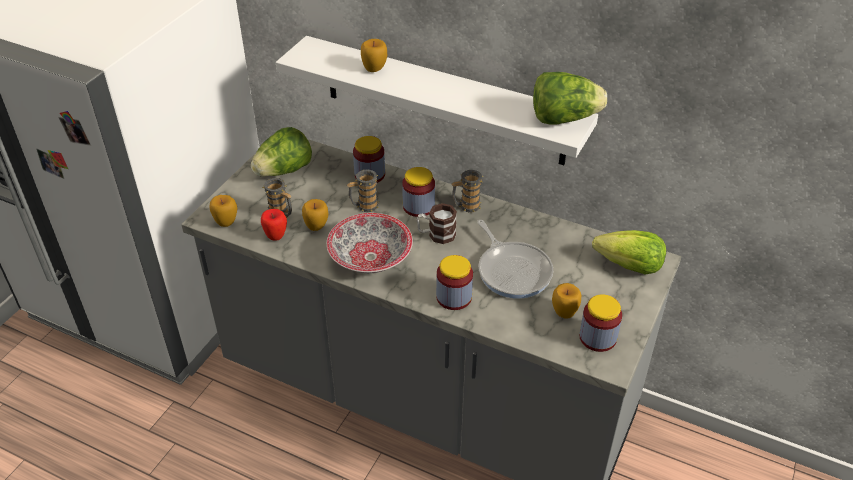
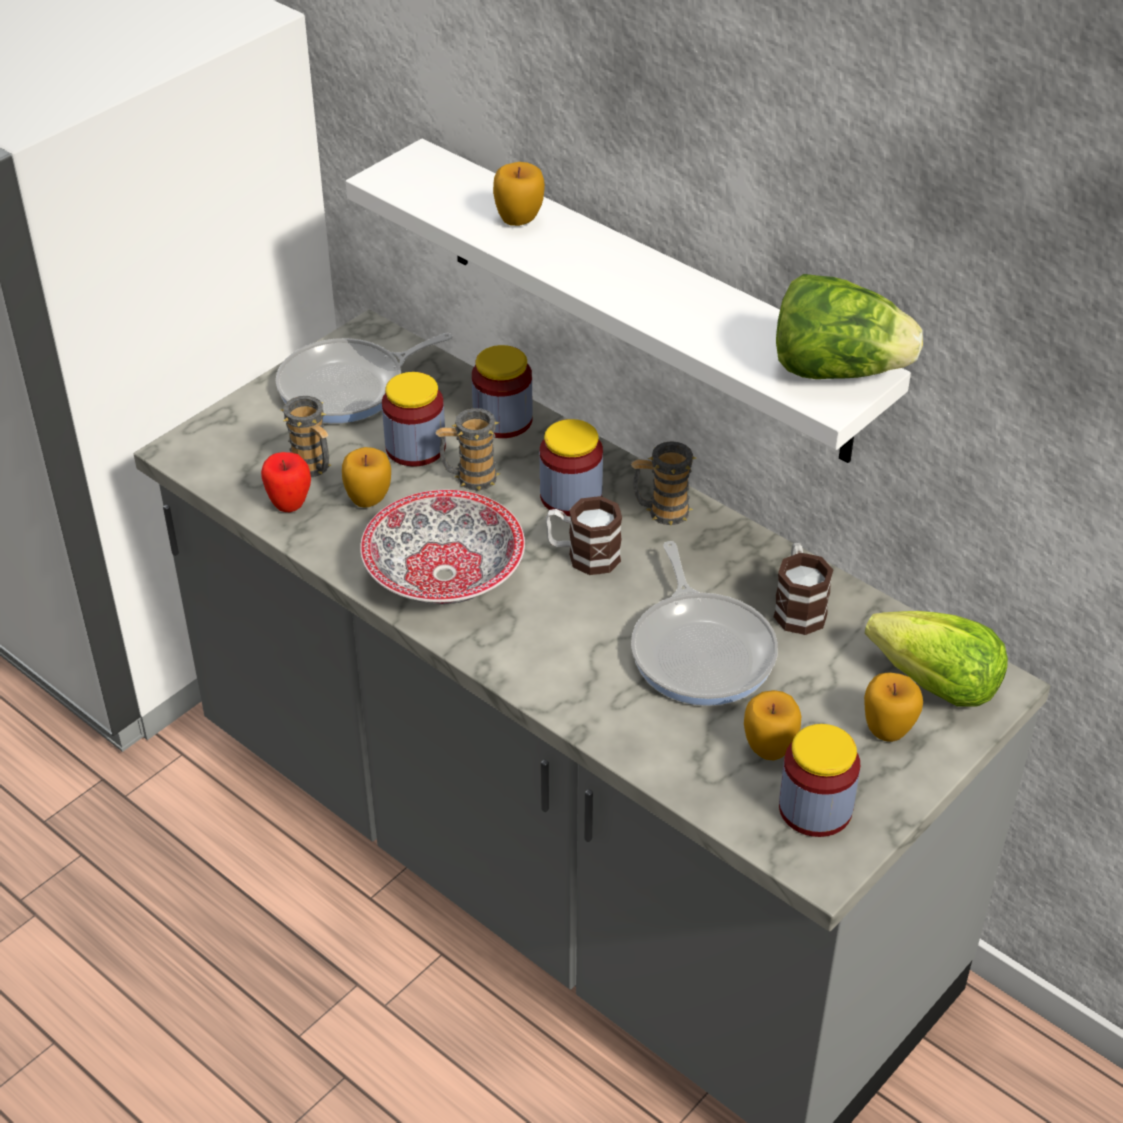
camera: 15 degrees right, 0 degrees up
(226, 222) = (211, 463): apple -> apple (887, 730)
(284, 171) = (348, 387): lettuce -> frying pan
(454, 297) = (570, 678): jar -> jar (415, 447)
(550, 241) = (798, 607): none -> mug

